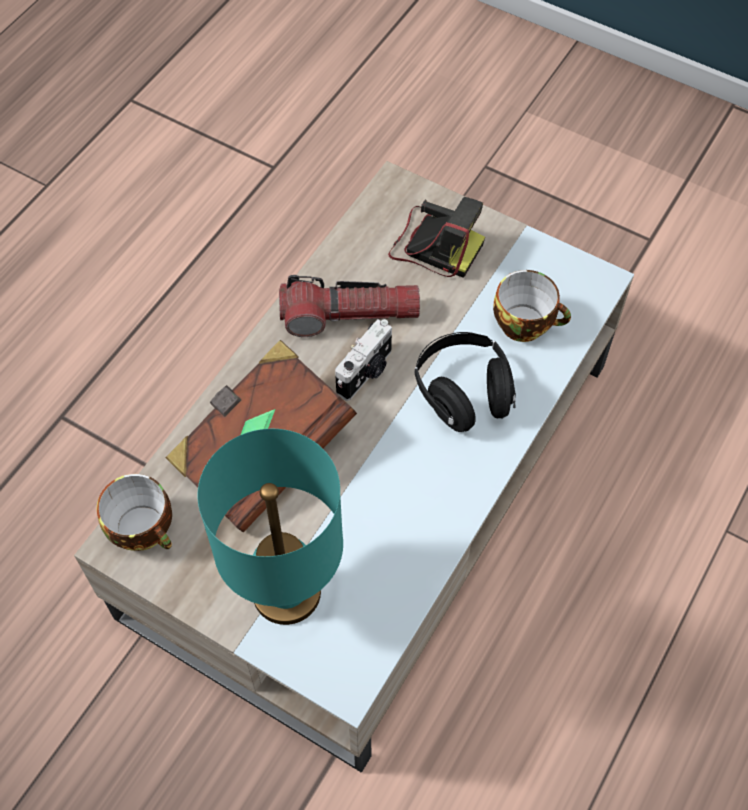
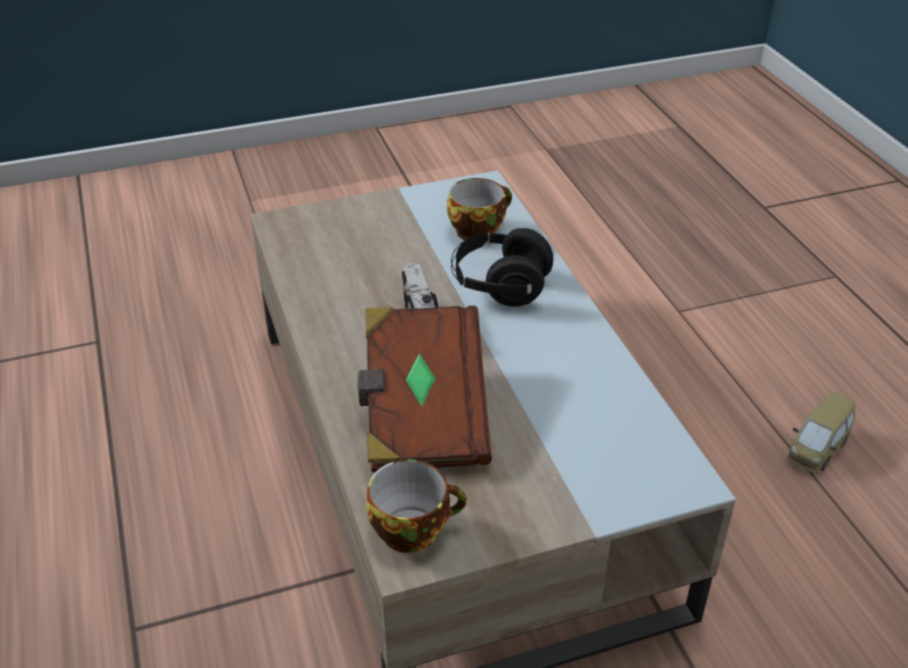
camera: 50 degrees left, 20 degrees down
(287, 590) = (570, 470): turquoise table lamp -> none
(349, 315) = (359, 302): flashlight -> none
(434, 245) = (356, 232): camera -> none
(646, 757) = (817, 449): none -> toy car

